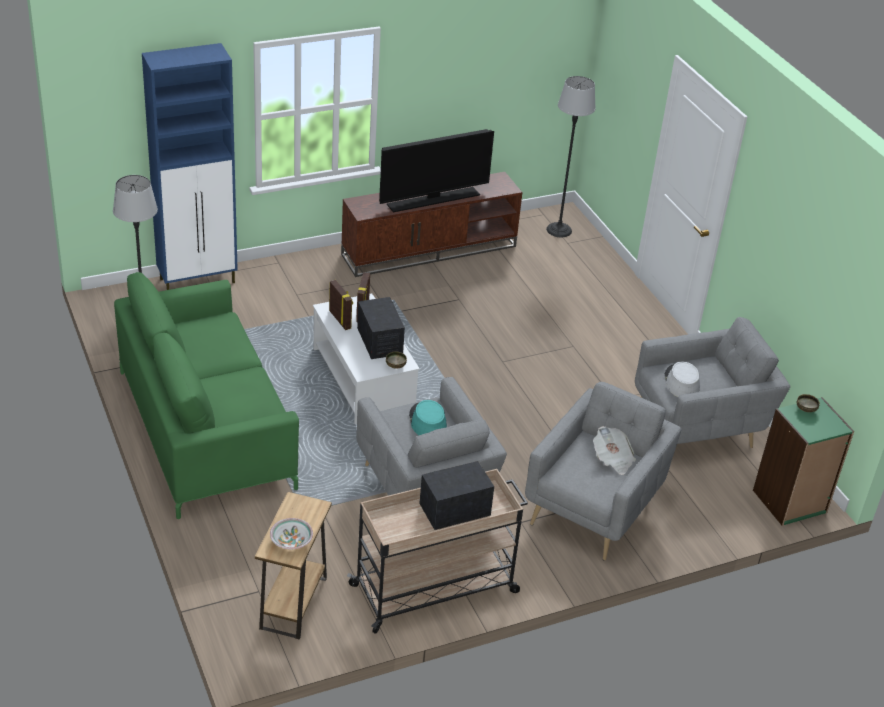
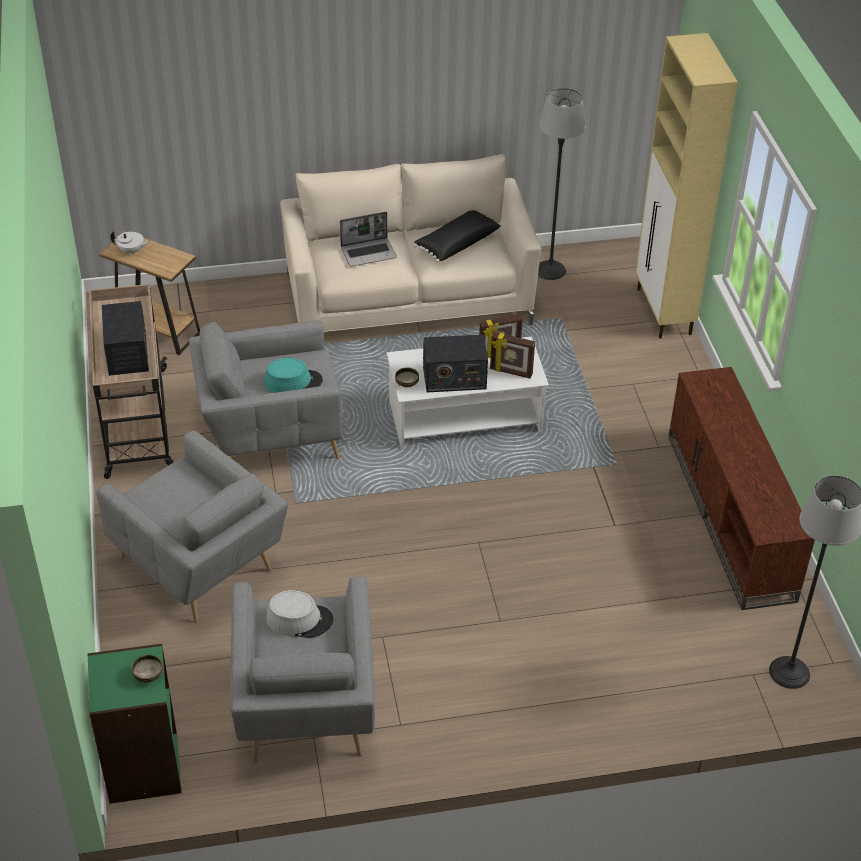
camera: 105 degrees right, 5 degrees up
(198, 281) = (664, 312): blue cabinet -> beige cabinet
(204, 342) = (456, 243): none -> black pillow
(205, 429) = (408, 299): green sofa -> beige sofa
(231, 393) = (369, 253): none -> laptop
(291, 541) = (131, 251): bowl -> white teapot
(433, 199) = (731, 449): television -> none
(612, 459) = (184, 516): newspaper -> none

